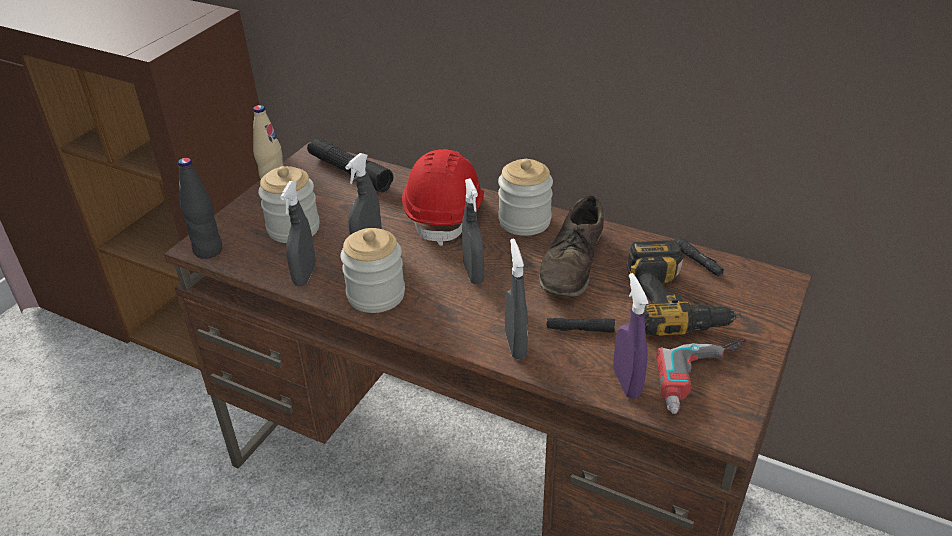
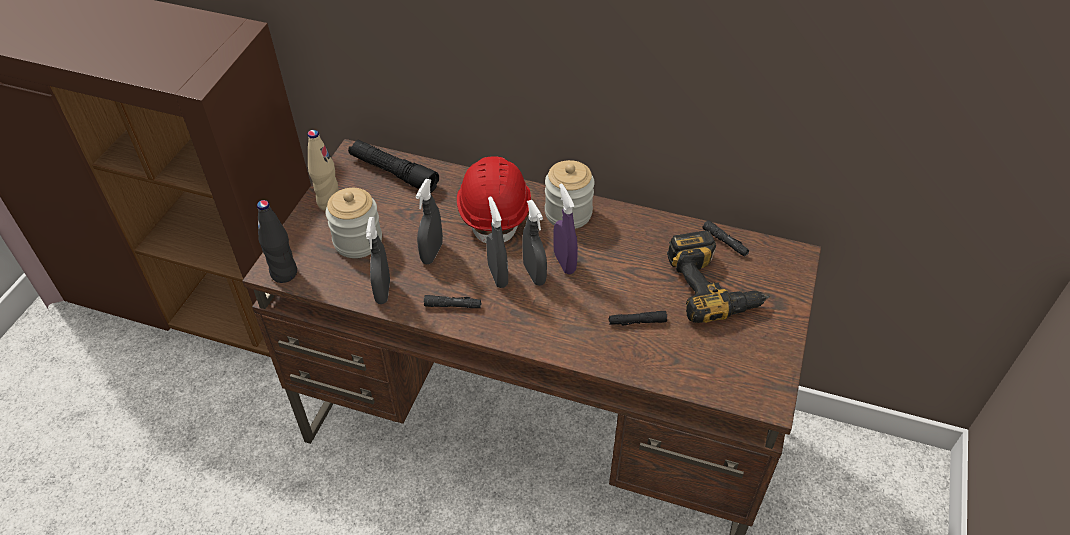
camera: 10 degrees left, 10 degrees up
(376, 295) = (453, 305): jar -> black flashlight
(515, 345) = (586, 343): grey spray bottle -> grey spray bottle (498, 276)
(572, 263) = (619, 254): brown shoe -> none
(626, 383) = (684, 369): purple spray bottle -> purple spray bottle (564, 262)
(706, 381) = (748, 360): power drill -> none

